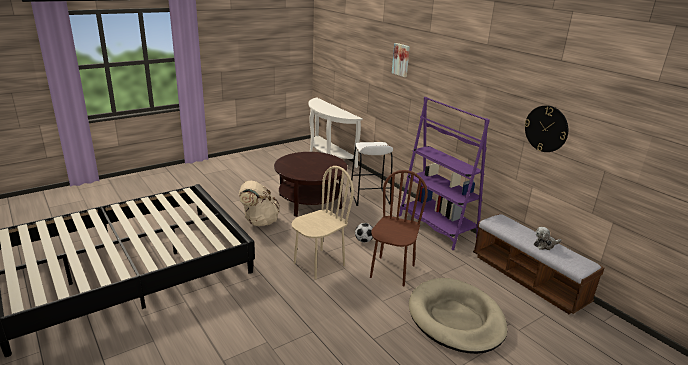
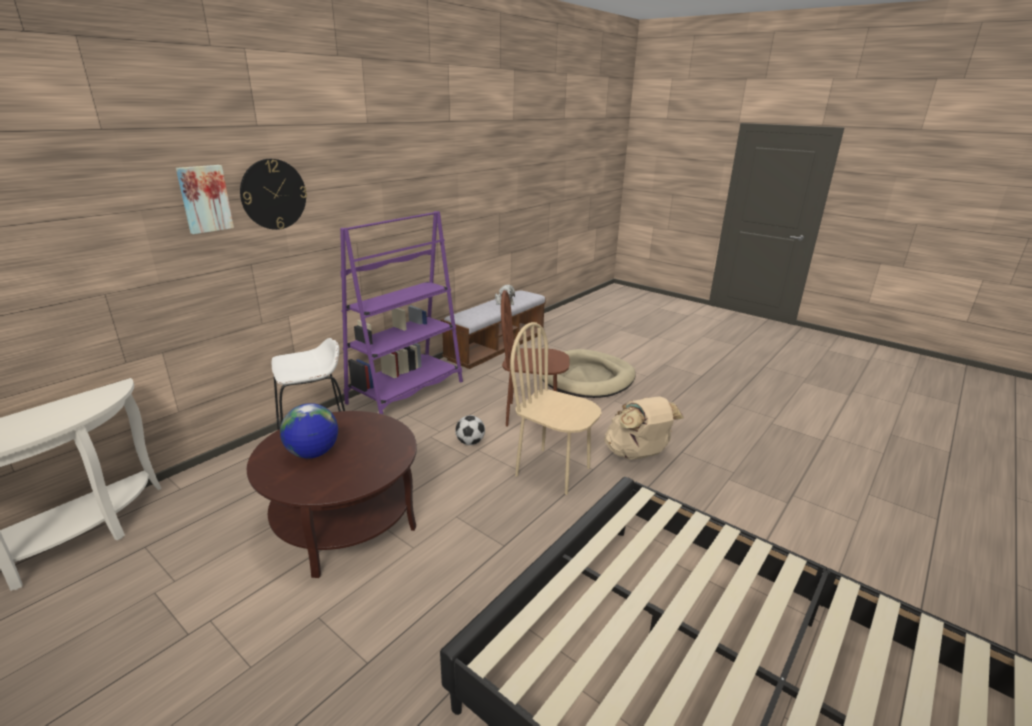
camera: 105 degrees left, 0 degrees up
(259, 221) = (455, 574): beige backpack -> beige backpack (637, 454)
(311, 161) = (312, 453): none -> globe
(546, 128) = (454, 200): wall clock -> wall clock (273, 194)

